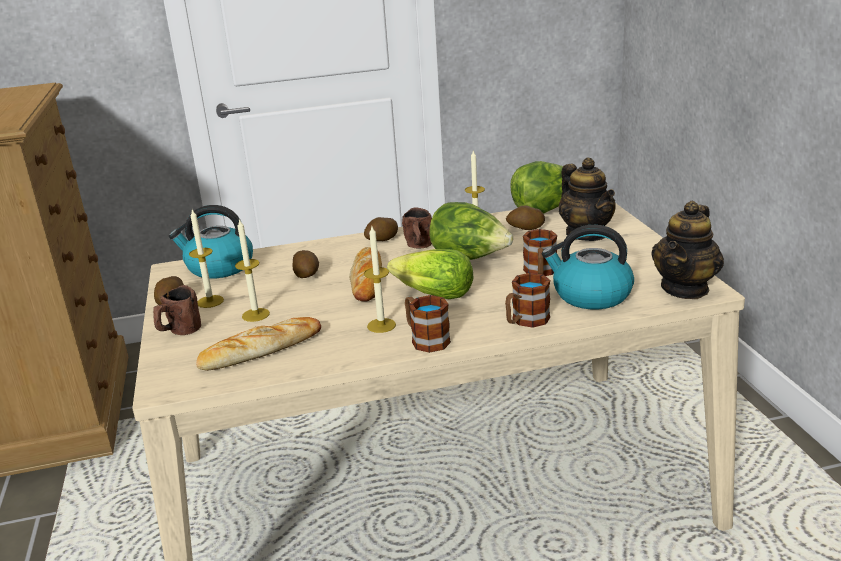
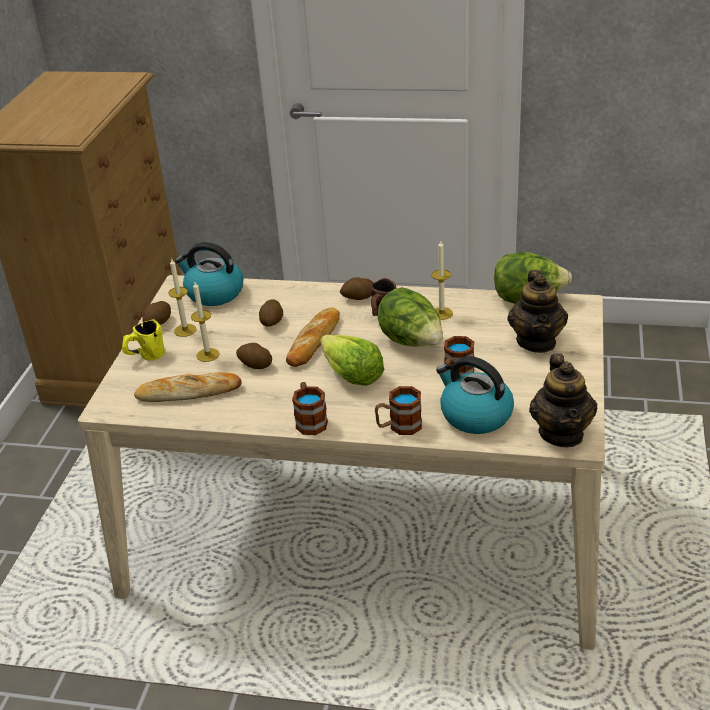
camera: 25 degrees right, 10 degrees up
(178, 333) = (145, 356): brown mug -> yellow mug
(381, 325) = (288, 395): candle -> none
(525, 229) = (489, 319): potato -> potato (255, 365)
(685, 288) = (561, 433): teapot -> teapot turned 60 degrees counterclockwise

